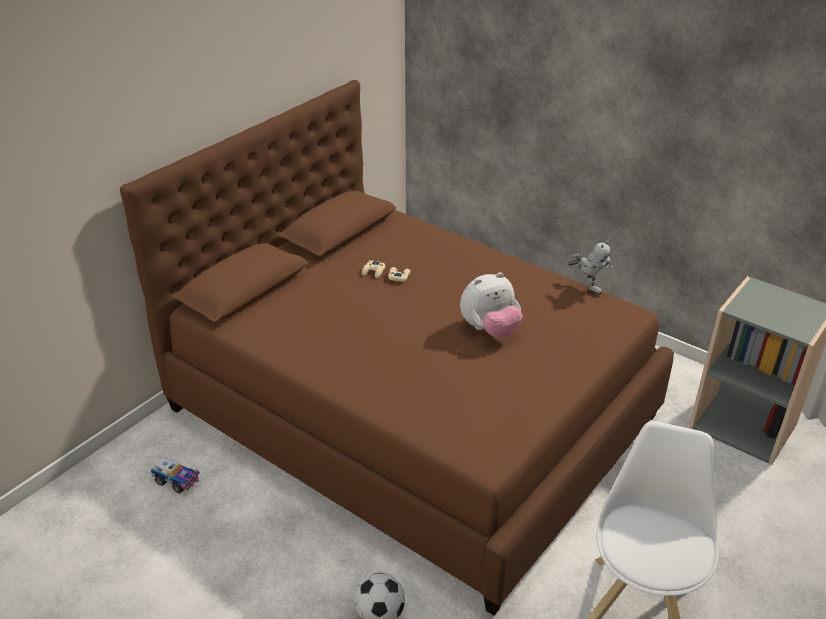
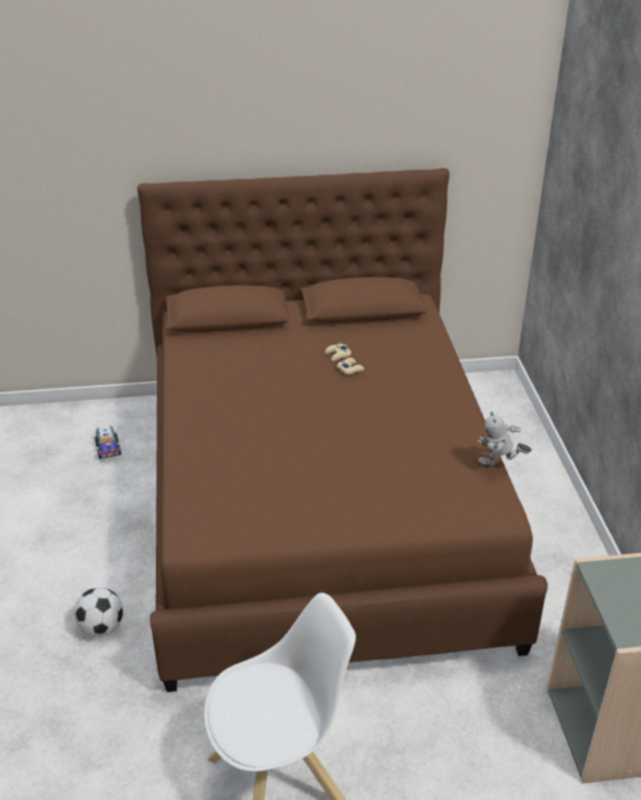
camera: 45 degrees right, 0 degrees up
(490, 330) = (352, 451): plush toy -> none
(588, 286) = (499, 467): toy robot -> toy robot turned 90 degrees clockwise

